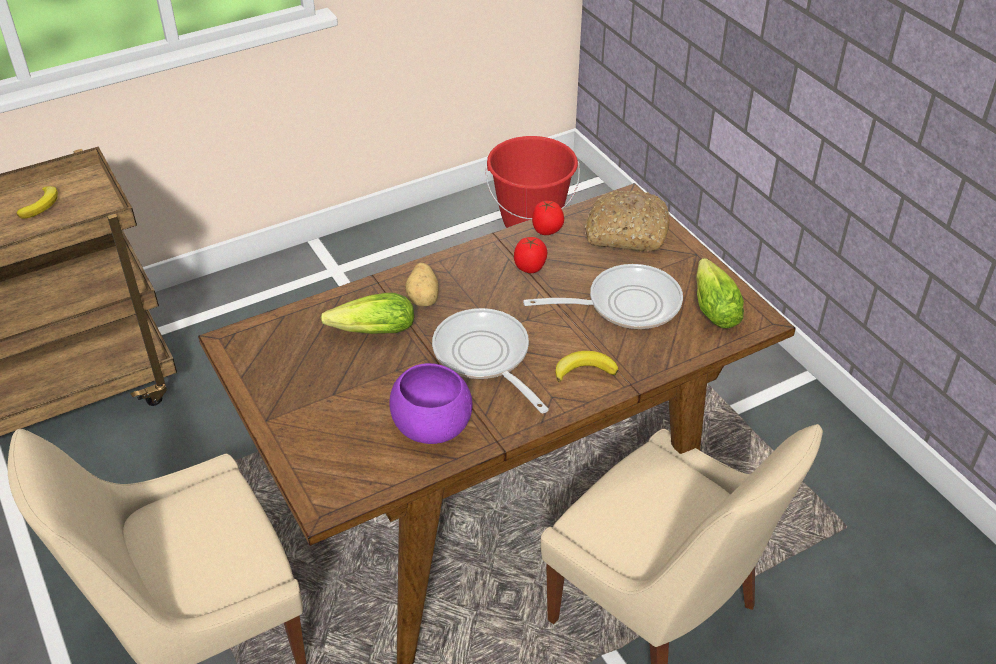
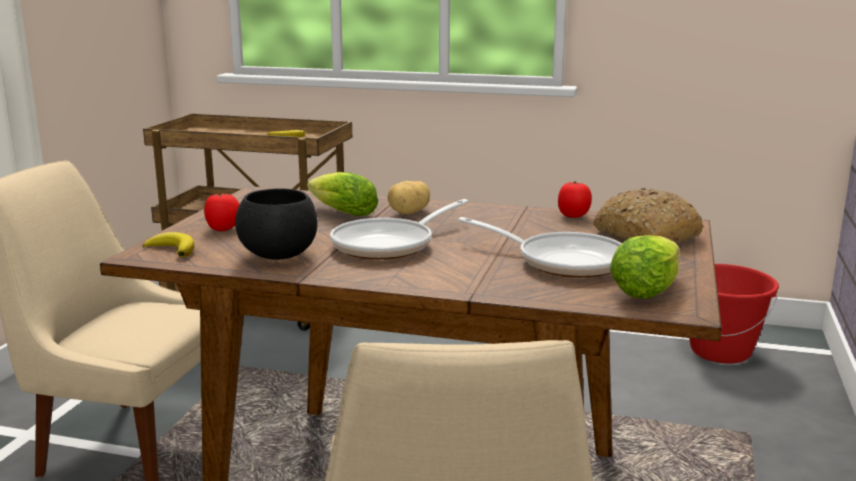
camera: 45 degrees right, 25 degrees down
(432, 427) = (280, 255): purple bowl -> black bowl
(485, 357) = (389, 245): frying pan -> frying pan turned 150 degrees counterclockwise
(530, 268) = (520, 225): tomato -> tomato (223, 229)
(584, 370) = (451, 274): banana -> banana (173, 249)

